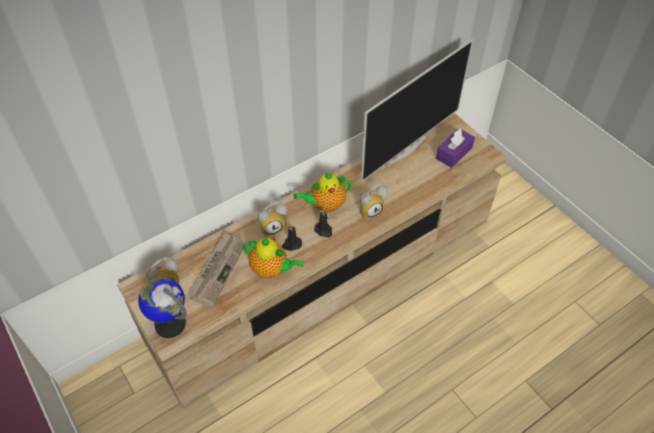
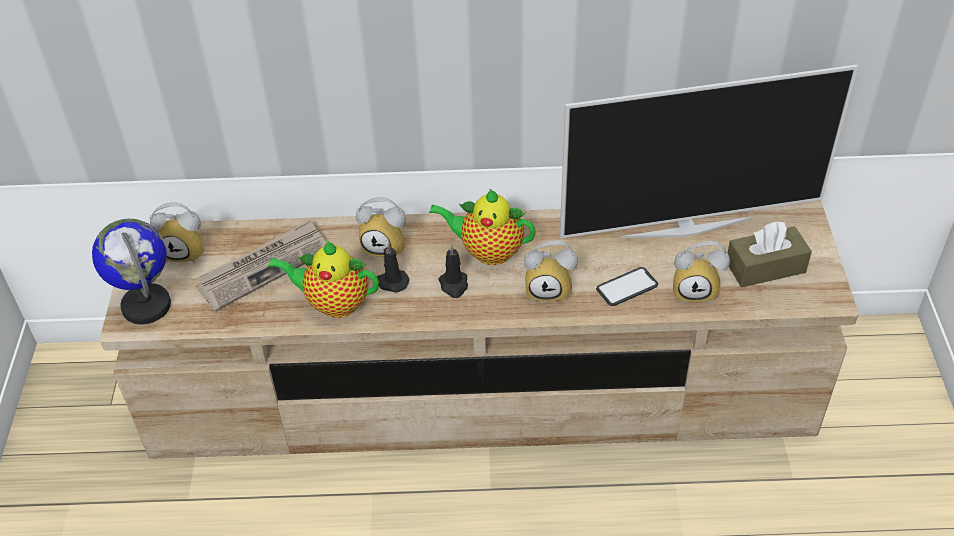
camera: 35 degrees right, 5 degrees down
(271, 270) = (333, 303): teapot -> teapot turned 135 degrees clockwise
(403, 192) = (627, 287): none -> phone
(434, 178) = (695, 290): none -> alarm clock
(454, 153) = (765, 267): purple tissue box -> brown tissue box

